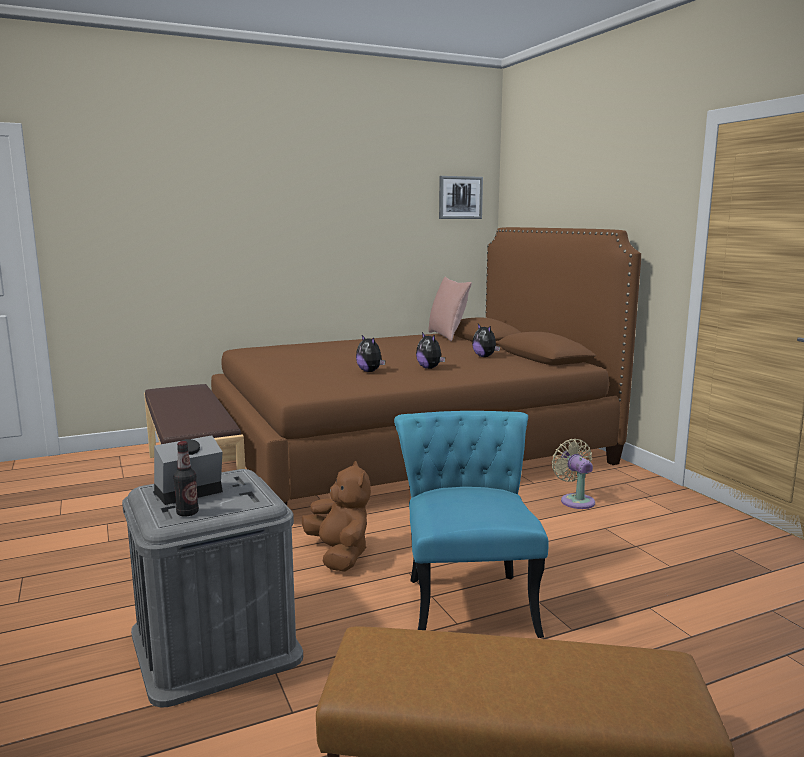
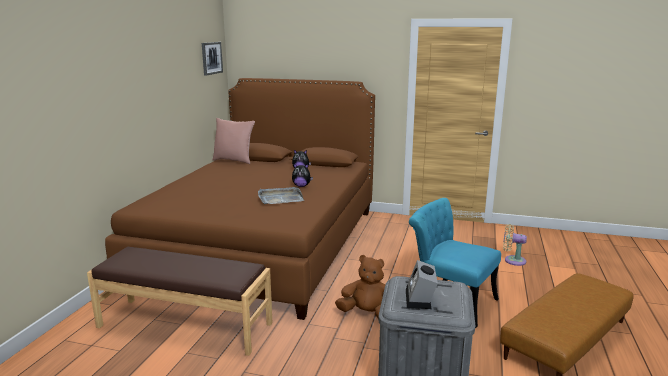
camera: 50 degrees left, 5 degrees up
(187, 513) = (450, 306): bottle -> none
(370, 371) = (280, 198): plush toy -> grey tray
(575, 500) = (391, 239): beige fan -> beige fan (512, 260)

